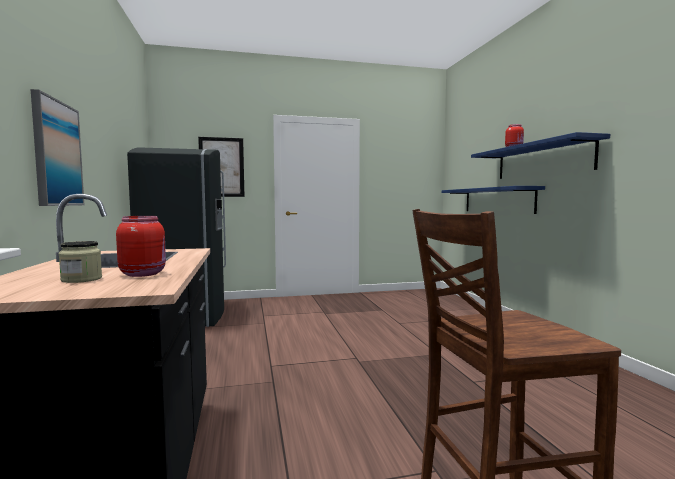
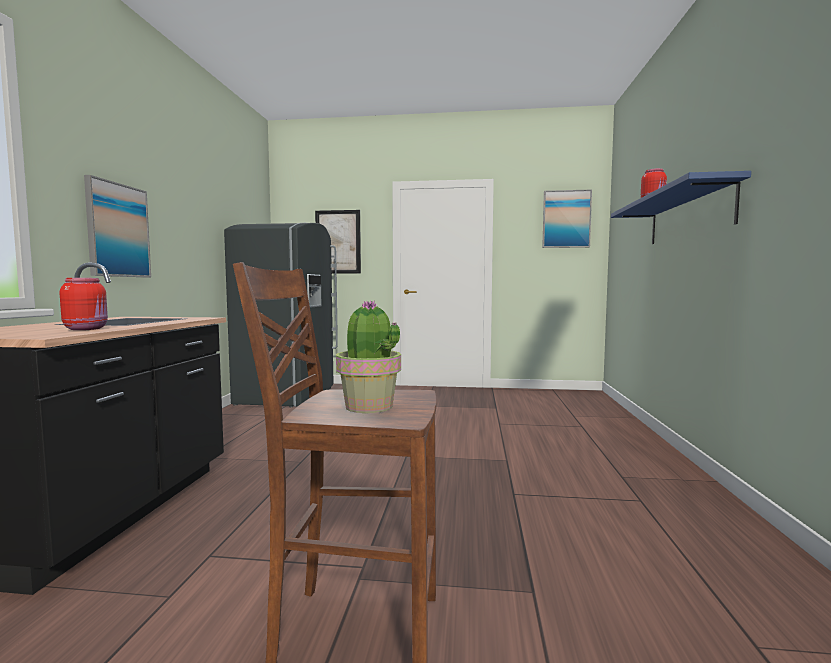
camera: 20 degrees right, 0 degrees up
(81, 279) = (34, 330): jar -> none
(414, 155) = (566, 219): none -> picture
(497, 200) = (649, 273): blue shelf -> none
(526, 333) = (369, 407): none -> potted plant

